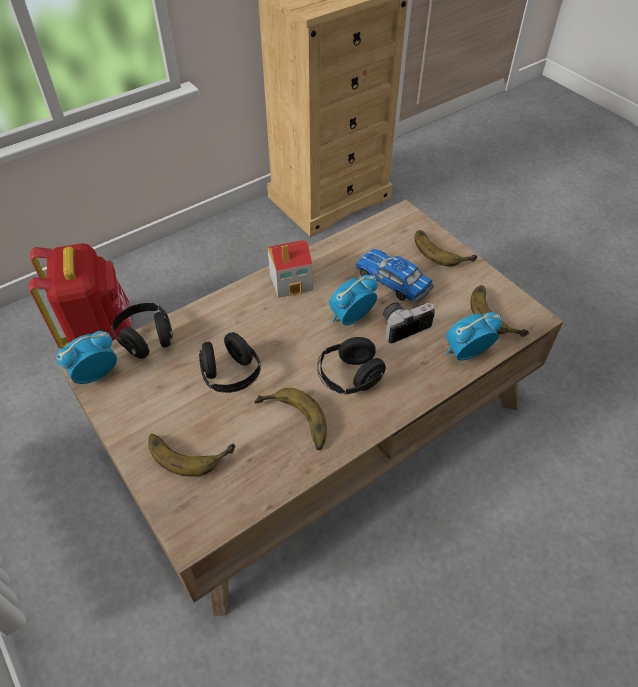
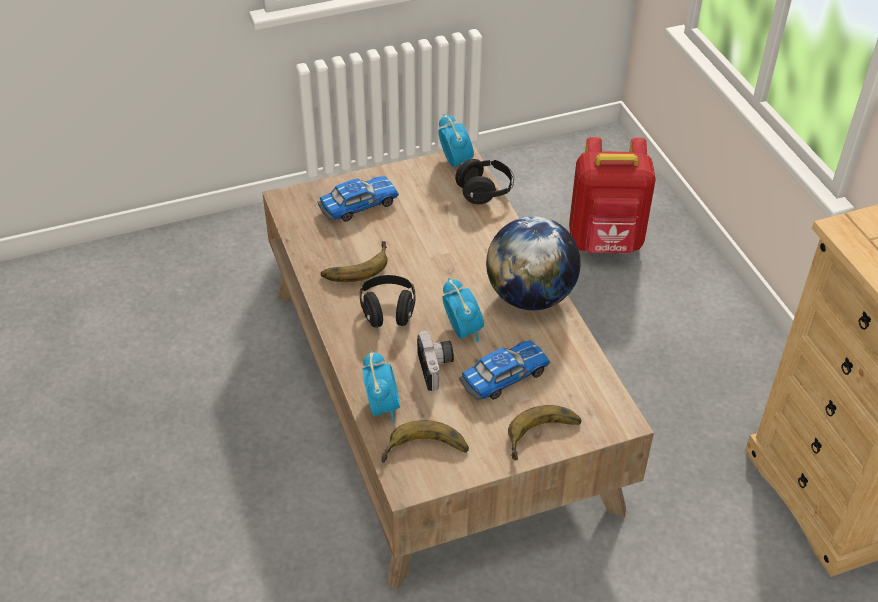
camera: 105 degrees right, 5 degrees down
(189, 449) = (358, 205): banana -> toy car
(231, 375) = (422, 237): black headphones -> none
(291, 281) = (530, 296): toy house -> globe

